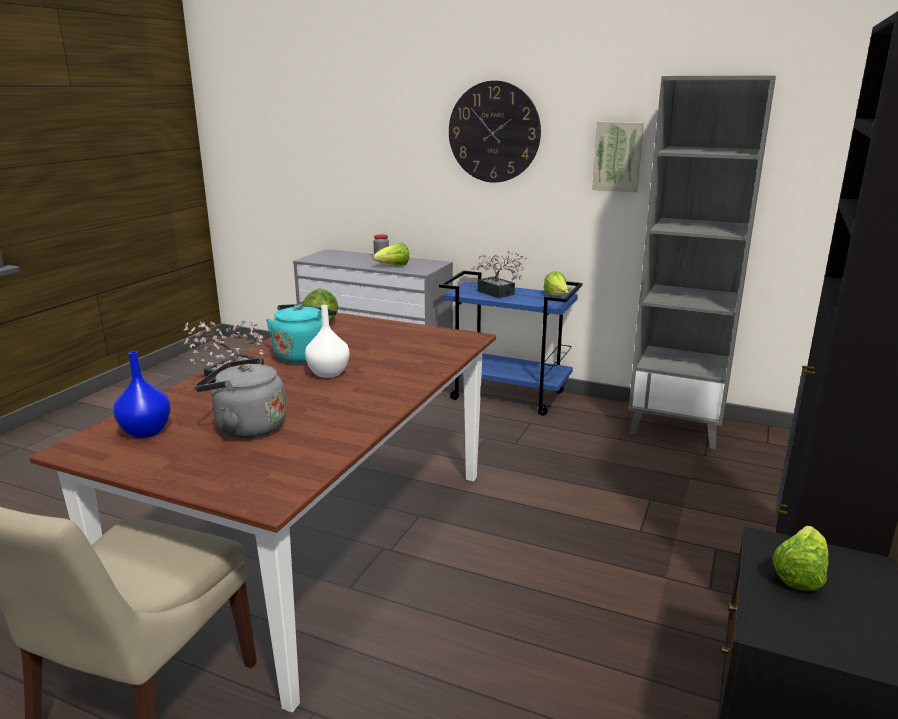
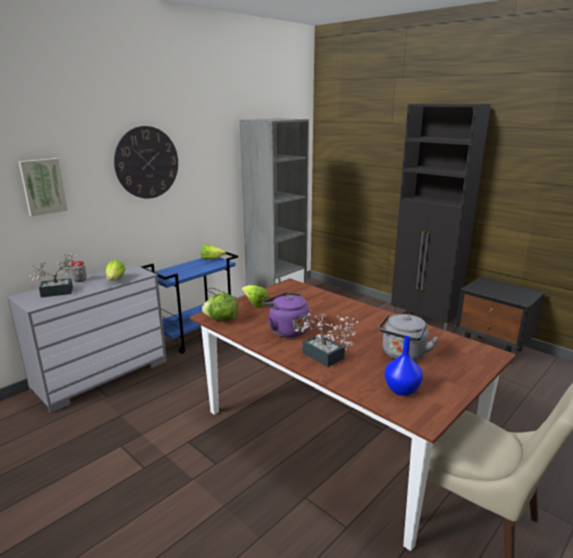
camera: 70 degrees left, 0 degrees up
(303, 355) = (286, 330): turquoise kettle -> purple kettle
(329, 373) = (326, 325): white vase -> none
(498, 294) = (186, 270): potted plant -> potted plant (61, 292)
(617, 156) = (219, 167): picture -> picture (43, 186)
(799, 575) = (491, 289): lettuce -> lettuce (254, 304)

